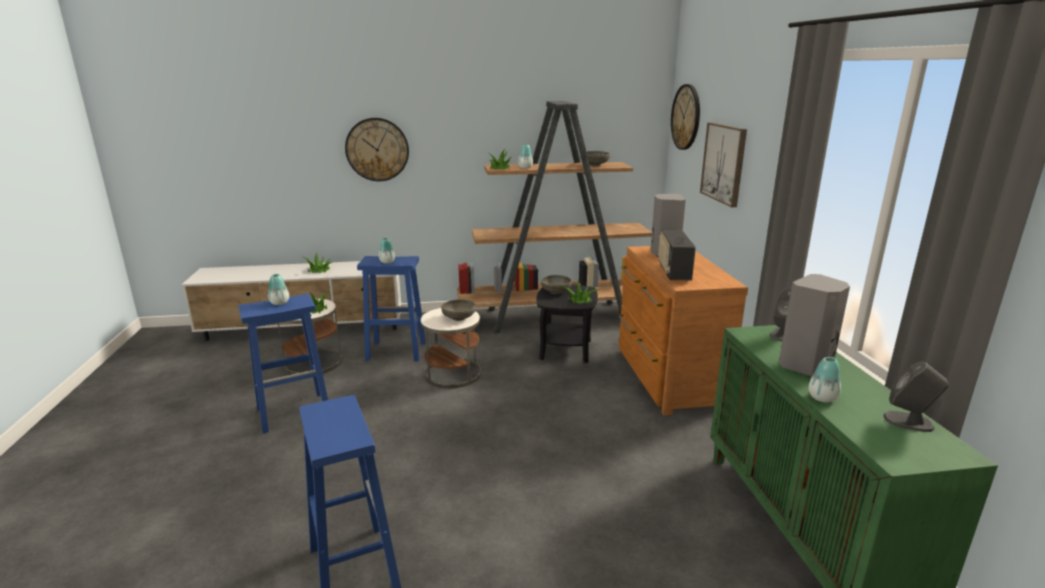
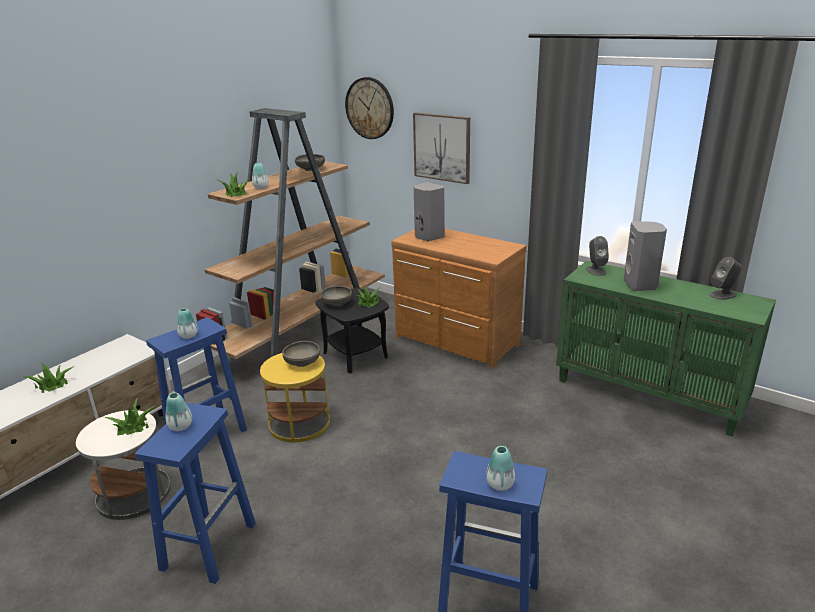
camera: 45 degrees left, 5 degrees up
(377, 149) = (76, 206): wall clock -> none
(453, 374) = (299, 423): white side table -> yellow side table
(673, 272) = (465, 250): radio -> none
(822, 398) = (678, 300): vase -> vase (500, 484)

